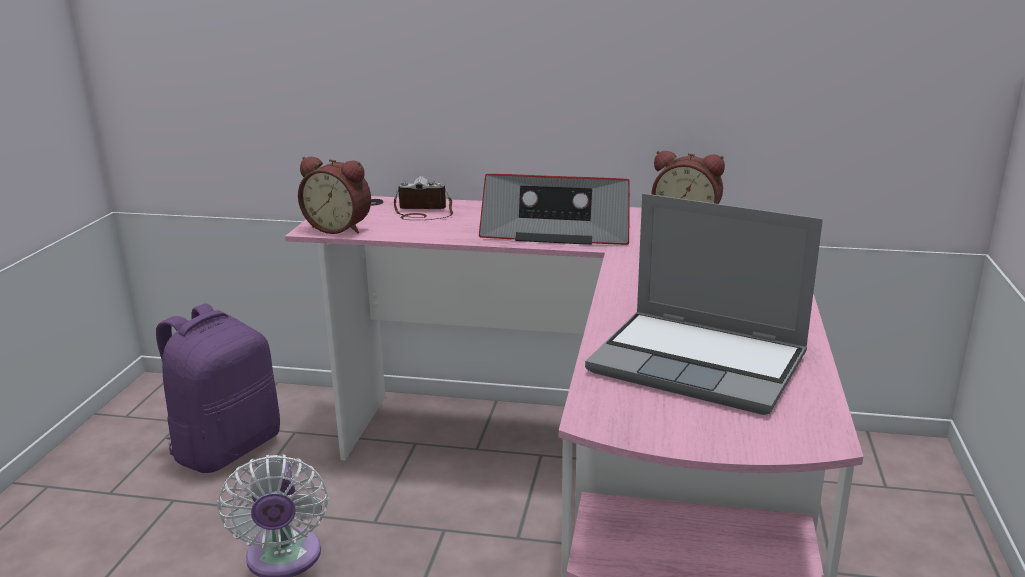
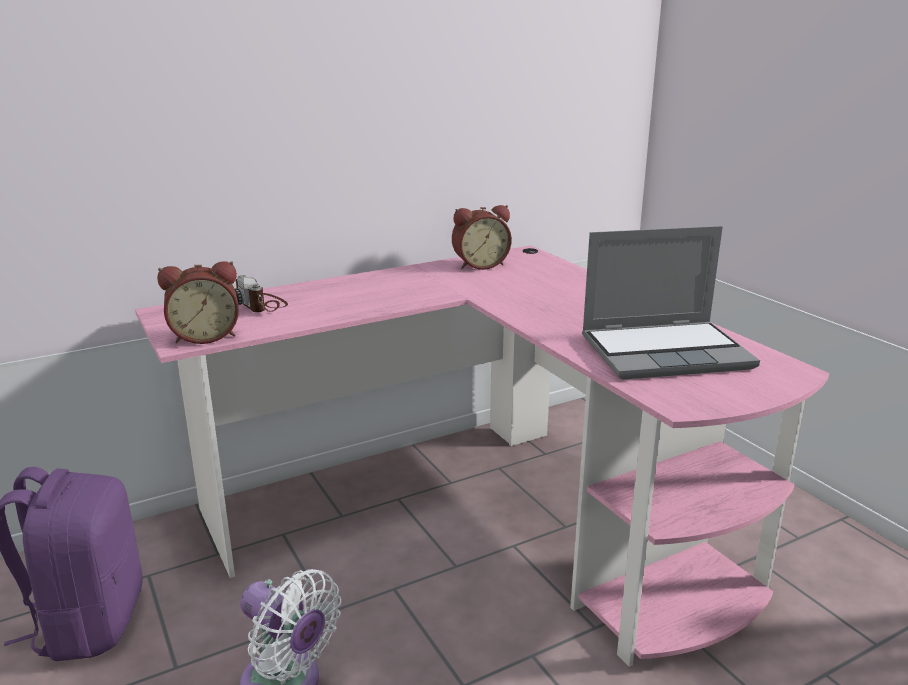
camera: 40 degrees left, 0 degrees up
(423, 213) = (260, 305): camera -> camera turned 90 degrees counterclockwise
(557, 231) = (403, 292): radio -> none

